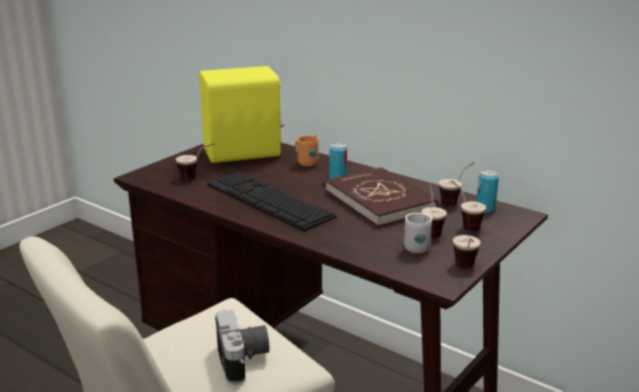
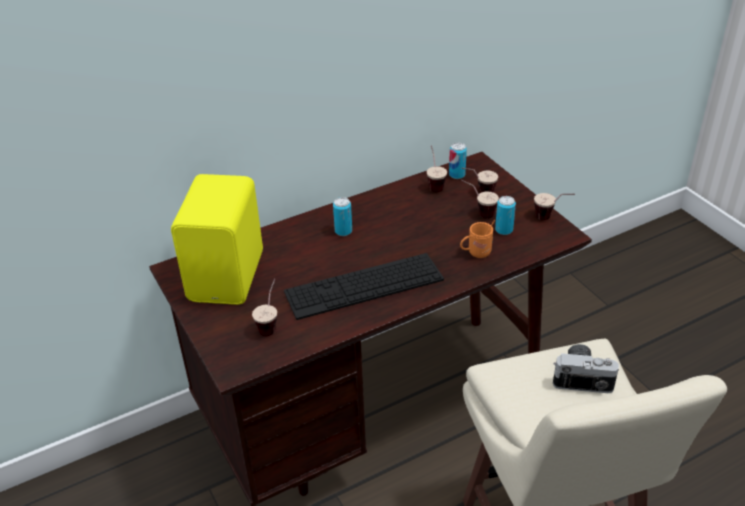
camera: 65 degrees left, 15 degrees up
(305, 163) = (289, 240): orange mug -> orange mug (476, 253)
(380, 200) = (408, 221): red book -> none
(415, 247) = (504, 230): white mug -> can

